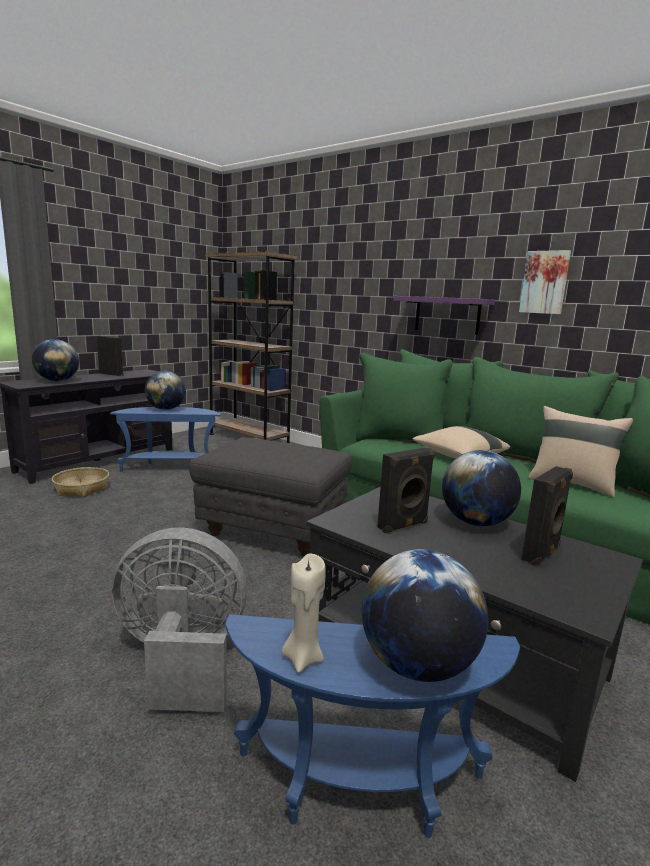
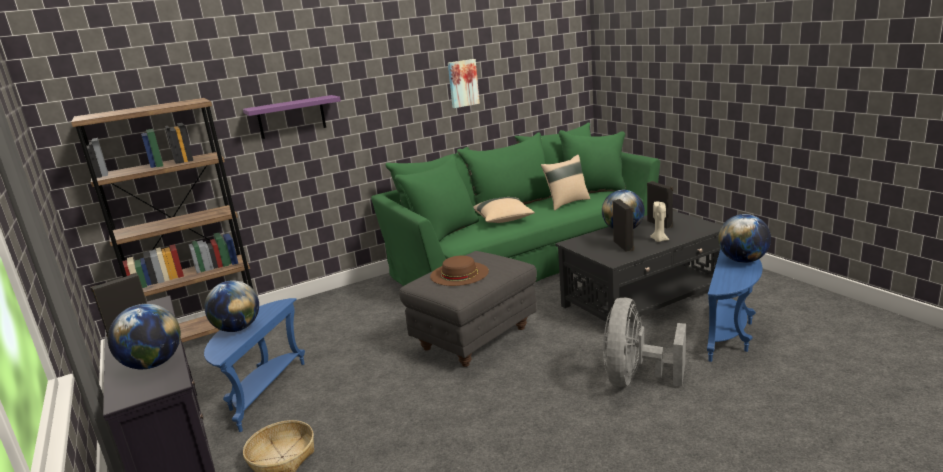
camera: 65 degrees left, 5 degrees up
(266, 448) = (459, 273): none -> brown hat
(303, 657) = (740, 279): beige candle -> beige candle (659, 240)
(447, 315) = (397, 123): purple shelf -> purple shelf (291, 117)

